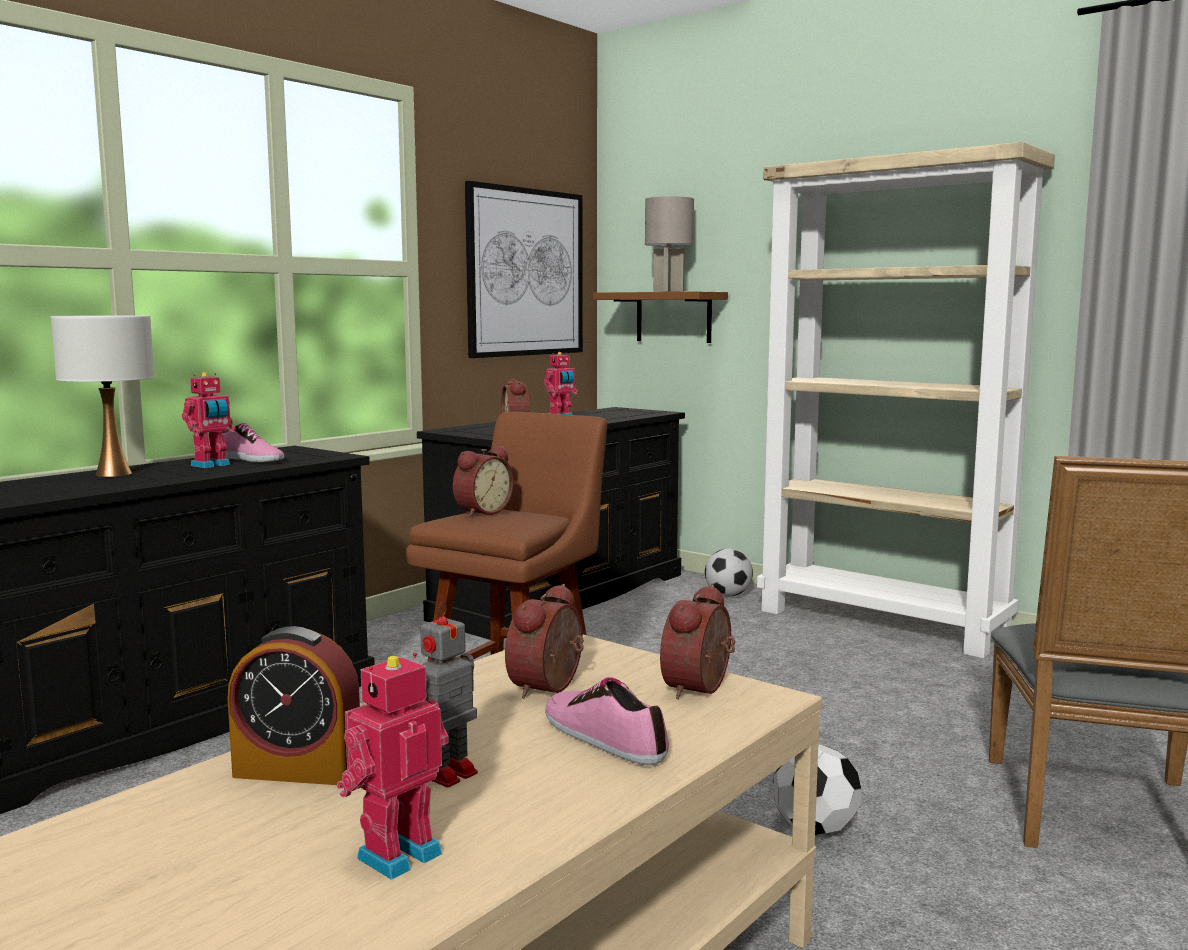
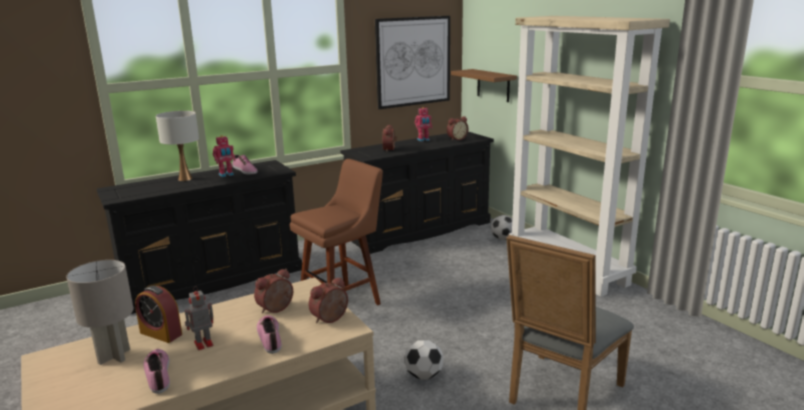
camera: 20 degrees right, 10 degrees up
(396, 854) = (159, 374): toy robot -> shoe
(481, 512) = (324, 209): alarm clock -> alarm clock (456, 139)
(667, 291) = (485, 73): grey table lamp -> grey table lamp (113, 356)

